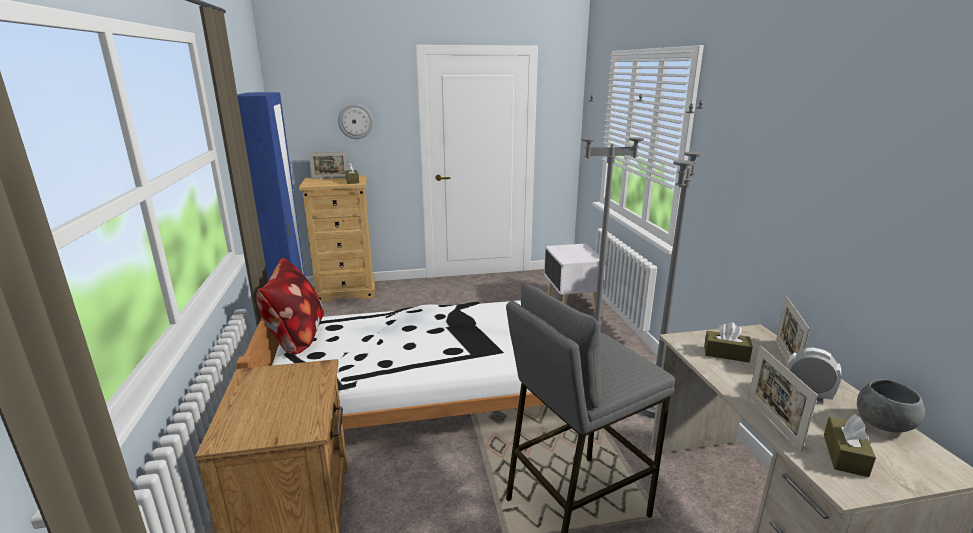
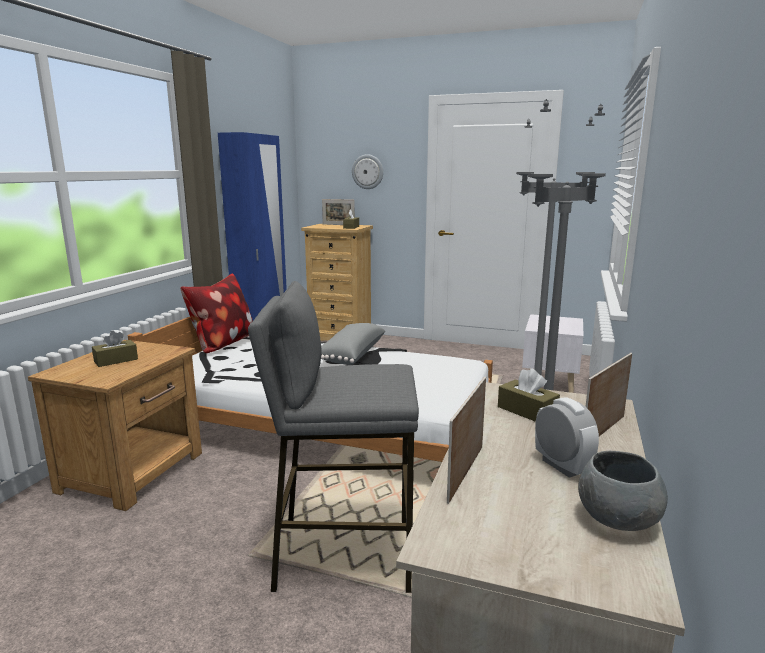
camera: 30 degrees right, 5 degrees down
(440, 319) = (350, 355): none -> grey pillow
(845, 455) = (498, 524): brown tissue box -> brown tissue box (116, 360)

